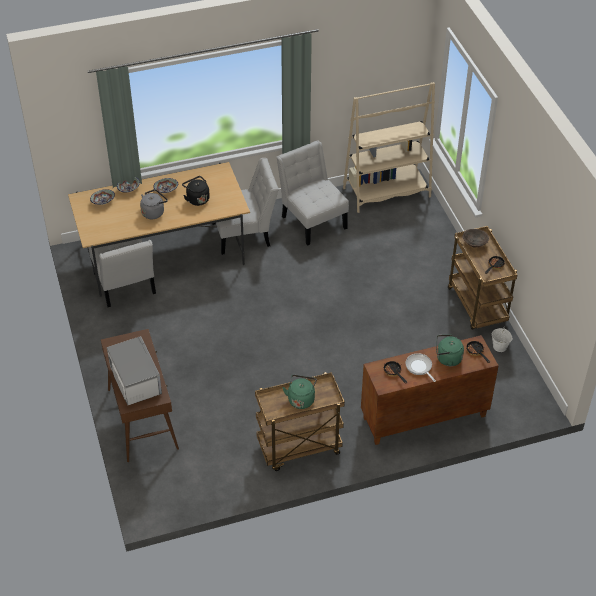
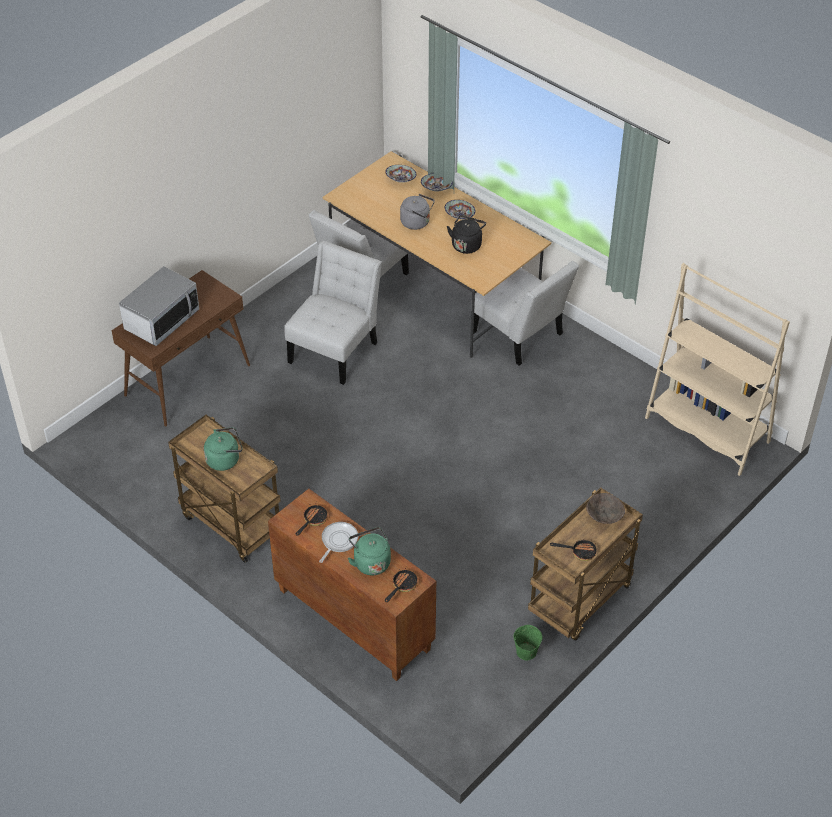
camera: 60 degrees right, 0 degrees up
(312, 220) = (595, 383): white chair -> white chair (336, 349)
(500, 347) = (526, 652): white bucket -> green bucket

